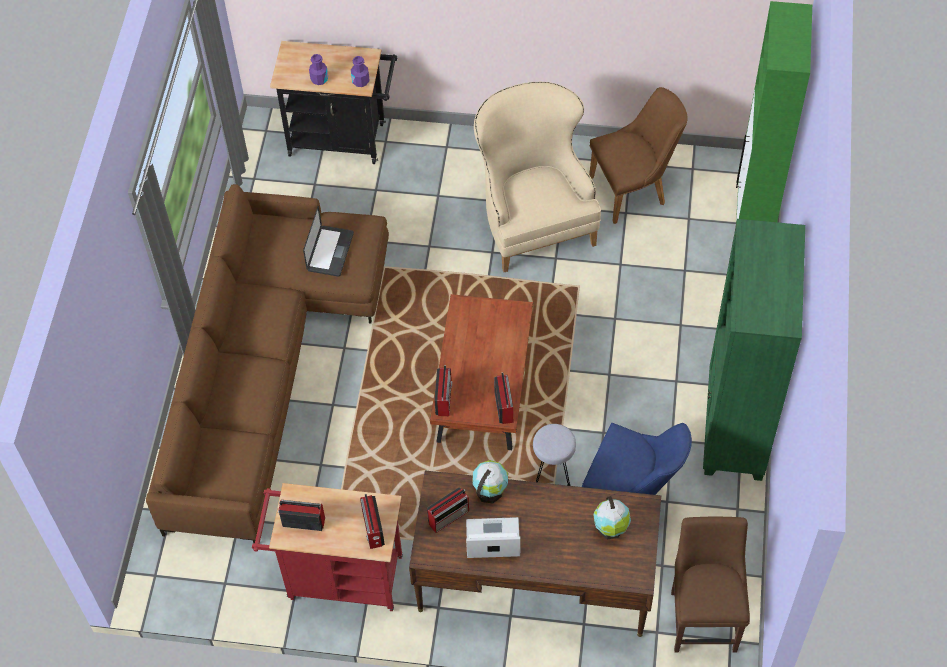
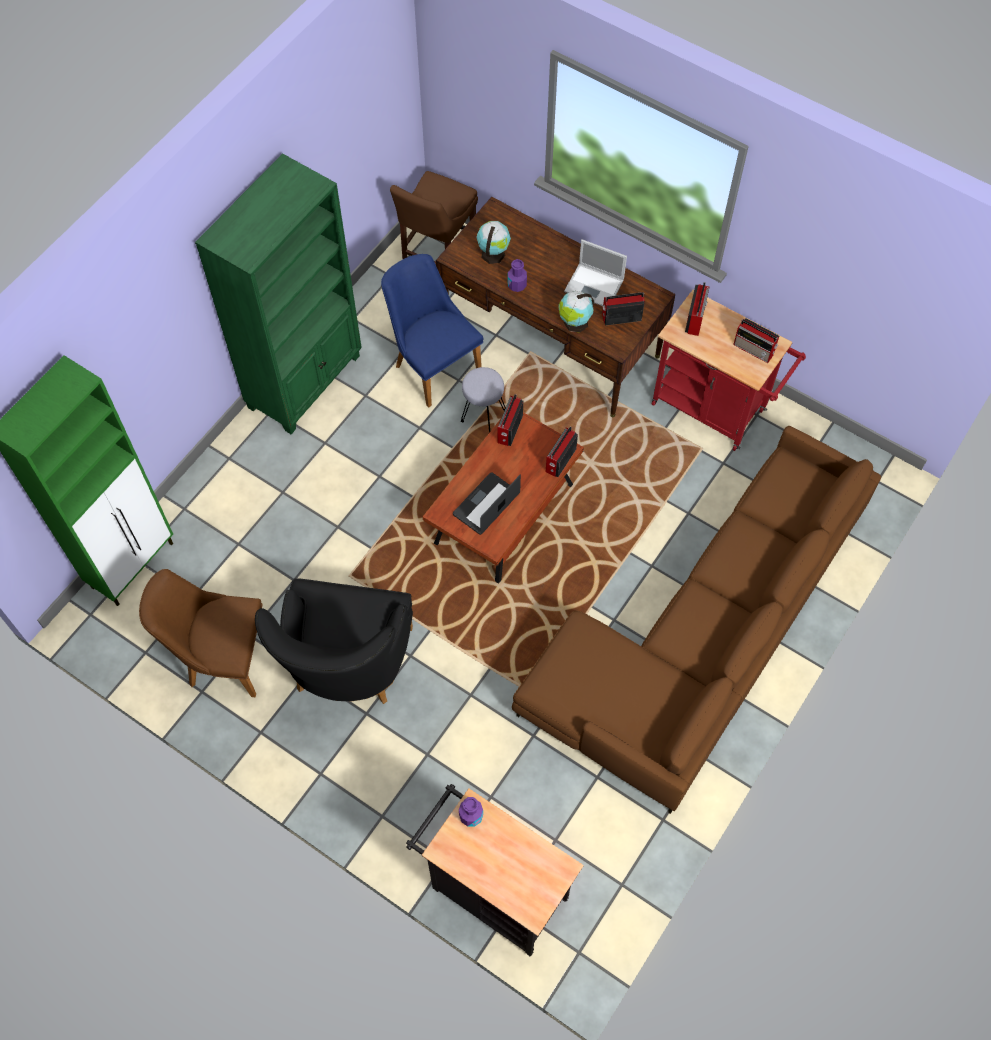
camera: 155 degrees left, 5 degrees up
(319, 79) = (518, 844): purple bottle -> purple bottle (517, 285)
(330, 252) = (595, 670): laptop -> laptop (486, 504)
(534, 221) = (346, 670): beige armchair -> black armchair

